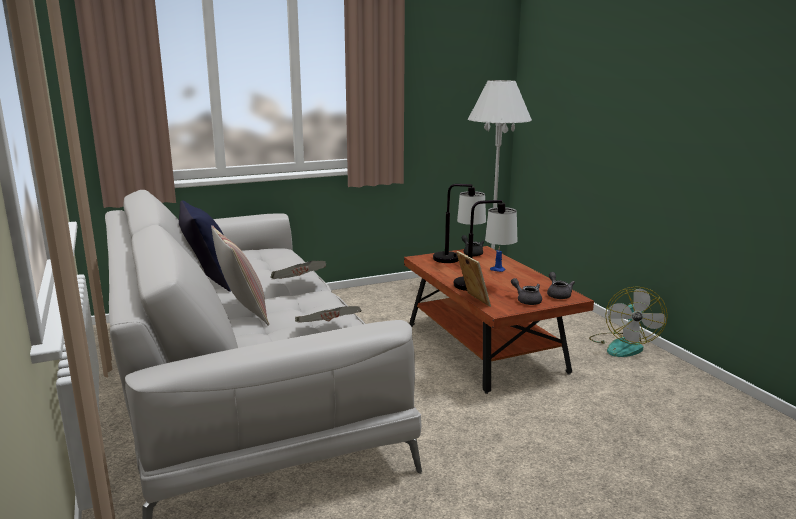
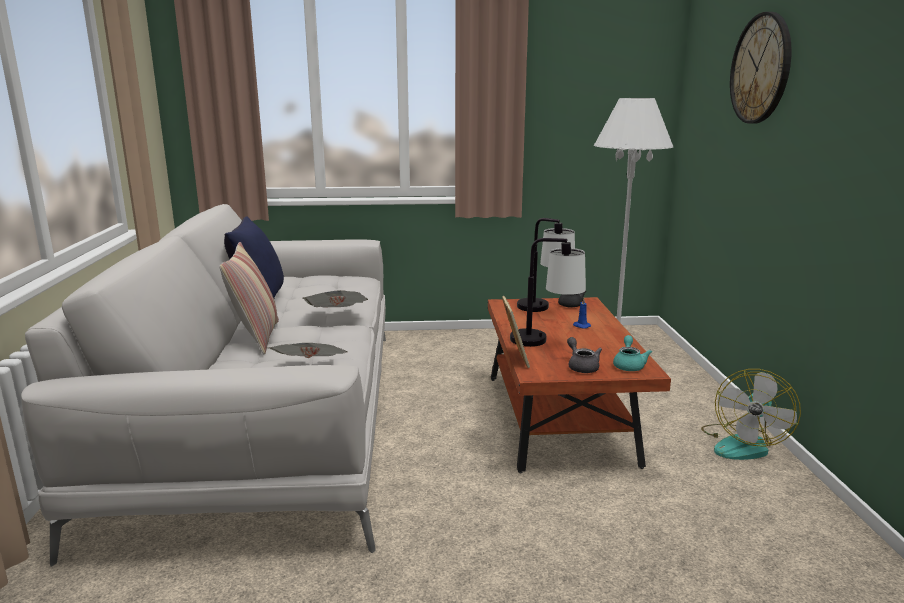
camera: 20 degrees right, 0 degrees up
(558, 295) = (629, 365): grey teapot -> turquoise teapot
(602, 59) = (761, 69): none -> wall clock

